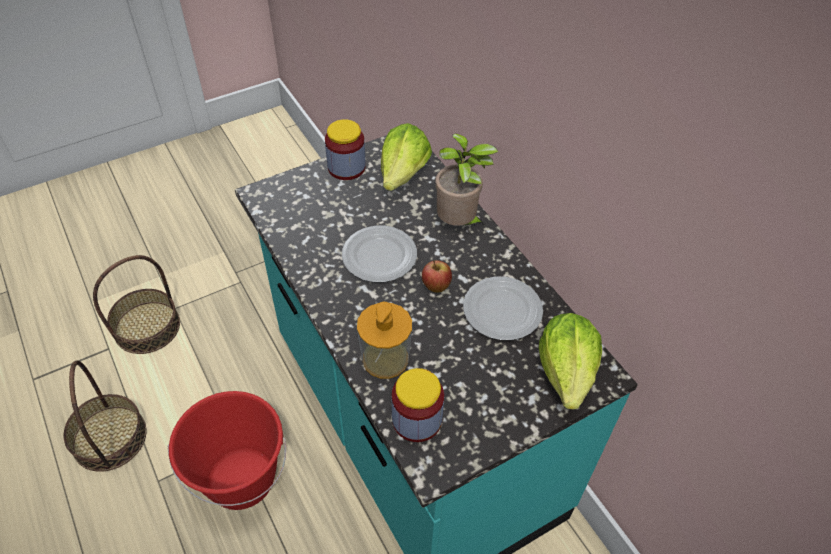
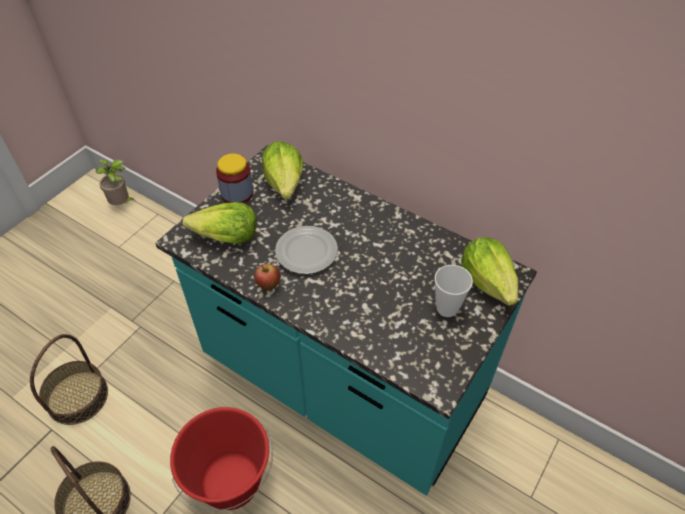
camera: 25 degrees left, 0 degrees up
(306, 209) = (226, 237): none -> lettuce
(385, 358) = (359, 325): soap dispenser -> none
(417, 419) = (409, 359): jar -> none
(436, 287) = (362, 258): apple -> apple (268, 285)
(458, 224) = (349, 206): potted plant -> potted plant (122, 204)
(497, 381) = (447, 308): none -> cup
(501, 310) = (418, 257): plate -> none

